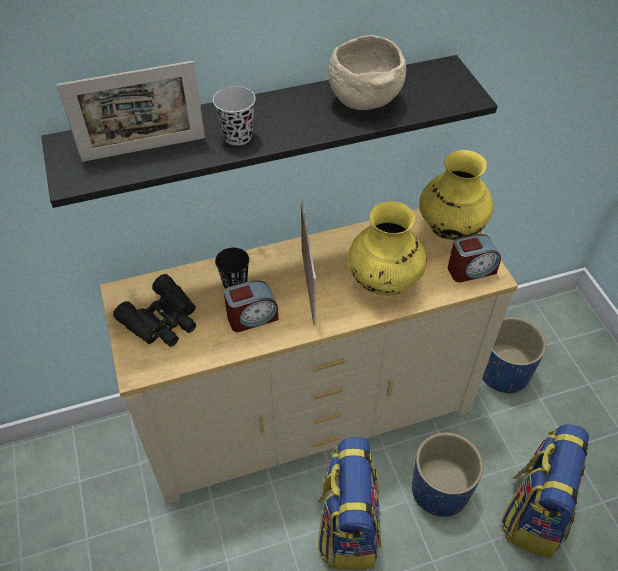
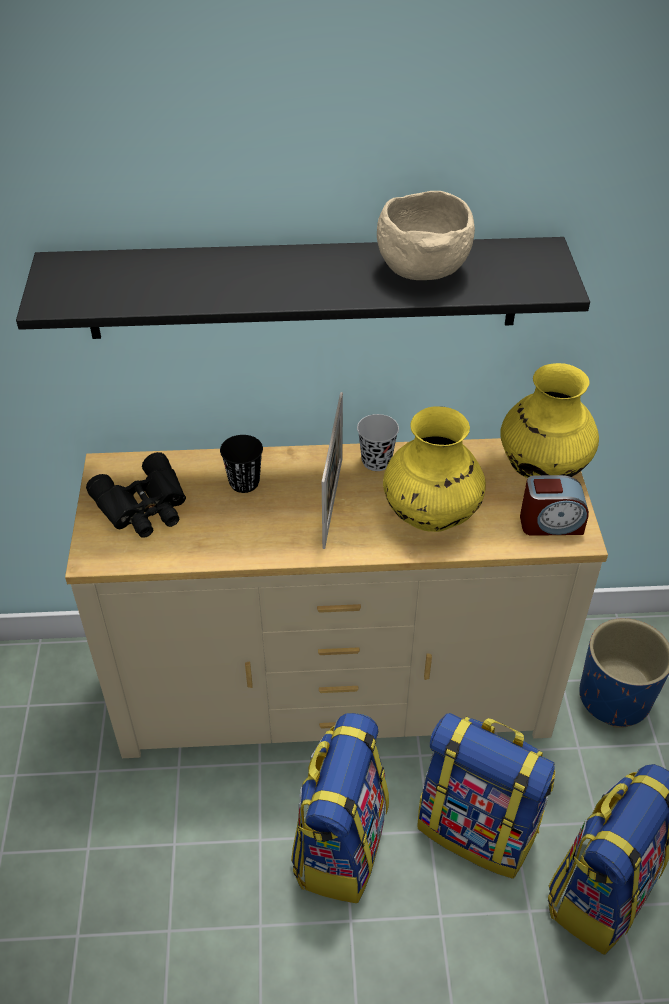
camera: 15 degrees right, 5 degrees down
(144, 149) = (140, 283): picture frame -> none
(237, 136) = (252, 287): black cup -> black cup (376, 461)
(252, 317) = (251, 524): alarm clock -> none
(440, 490) = (478, 827): blue planter -> backpack

